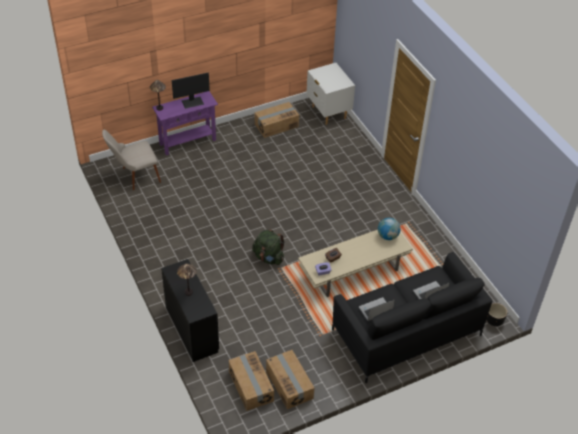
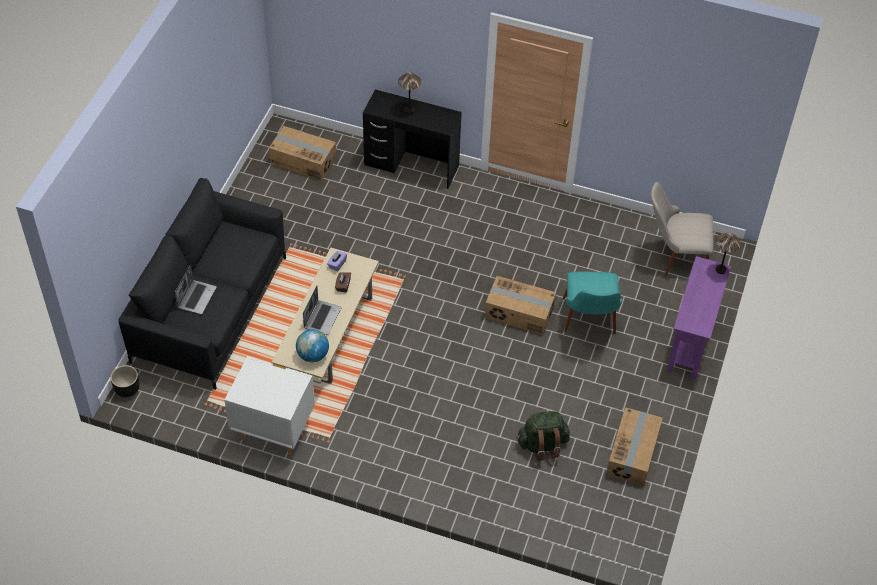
camera: 135 degrees right, 5 degrees up
(134, 177) = (675, 257): beige chair -> beige chair turned 105 degrees counterclockwise
(192, 102) = (701, 306): monitor -> none
(220, 180) = (589, 324): none -> turquoise chair
(268, 257) = (428, 280): green backpack -> green backpack (542, 445)
(289, 384) = (272, 185): cardboard box -> cardboard box (519, 313)
(328, 113) = (600, 532): white nightstand -> white nightstand (273, 431)
(375, 310) = (235, 241): laptop -> laptop (322, 317)

